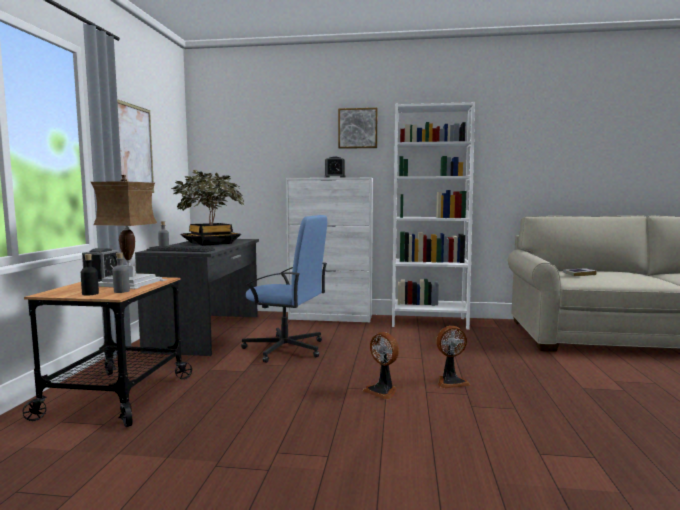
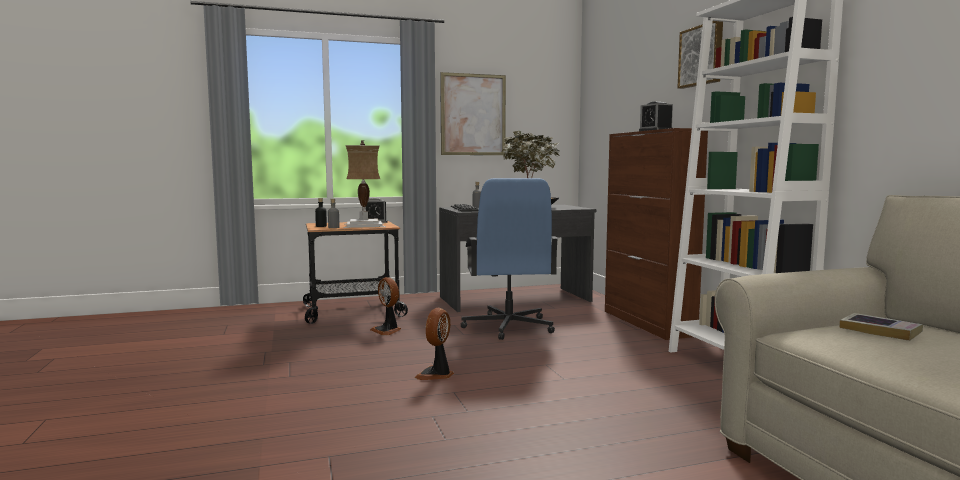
camera: 65 degrees right, 0 degrees up
(331, 317) = (647, 323): white cabinet -> brown cabinet
(450, 382) = (497, 400): fan -> fan (387, 330)

